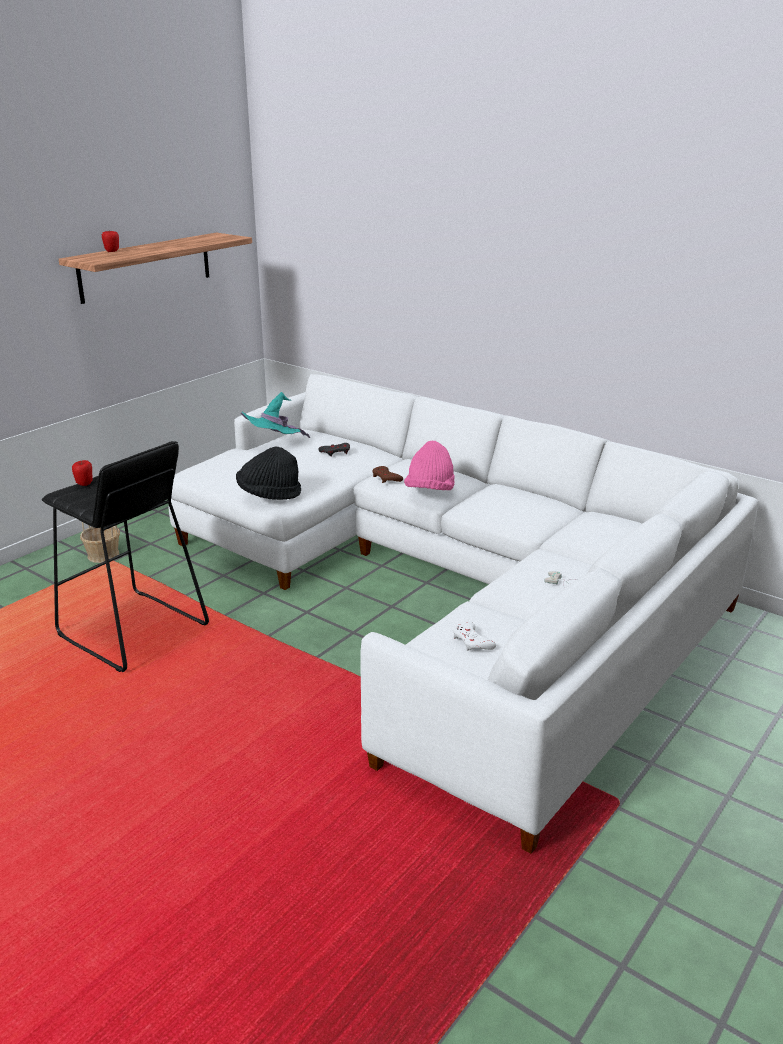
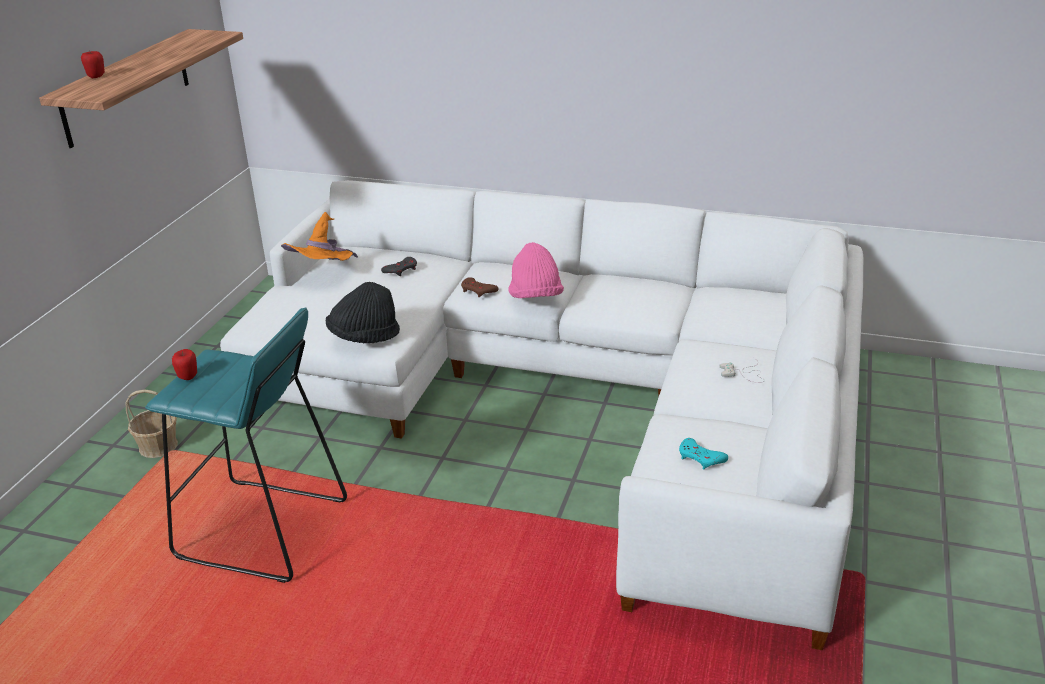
camera: 20 degrees left, 5 degrees up
(132, 631) = (262, 531): black stool -> turquoise stool
(274, 445) = (324, 274): turquoise hat -> orange hat
(472, 641) = (700, 458): white game controller -> turquoise game controller

